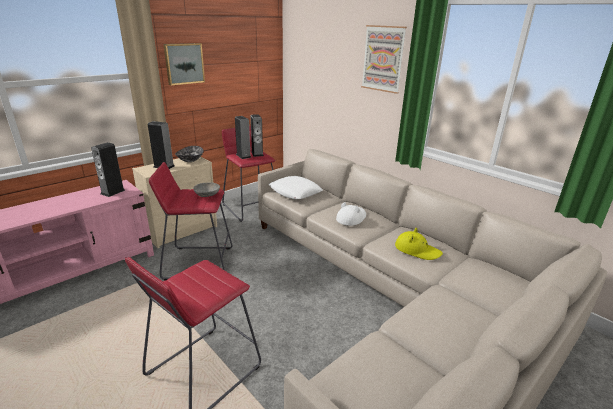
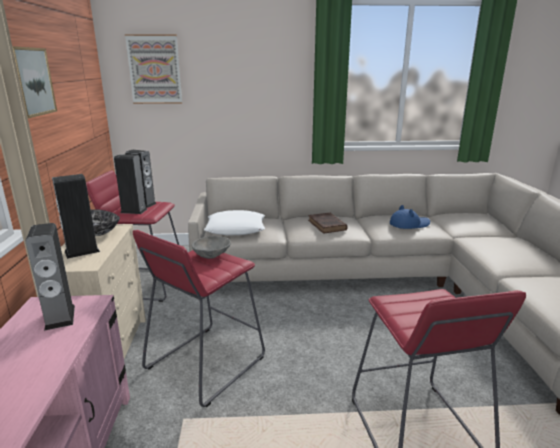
camera: 50 degrees left, 5 degrees down
(351, 218) = (327, 225): white hat -> brown book
(383, 59) = (273, 61): picture -> picture (154, 69)
(417, 250) = (409, 224): yellow hat -> blue hat

